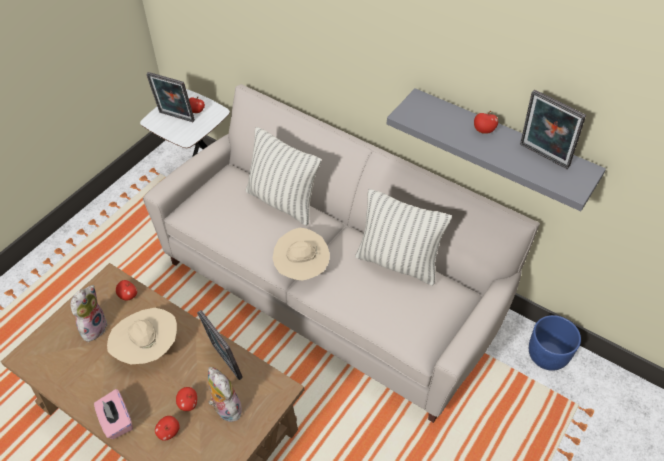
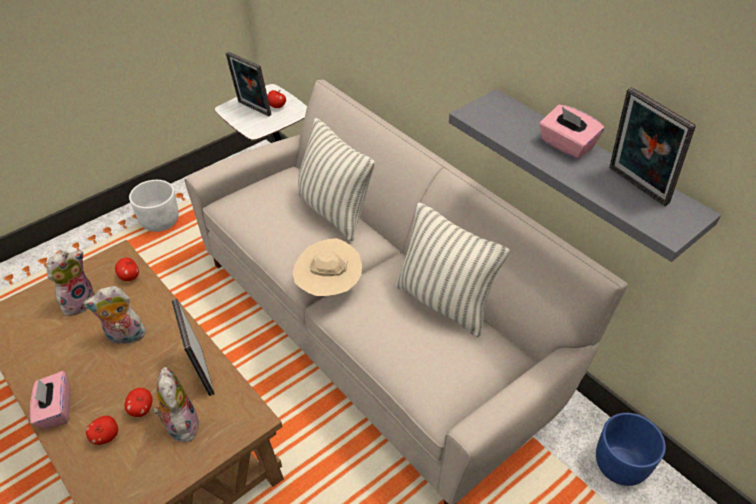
camera: 15 degrees right, 5 degrees down
(105, 232) = (160, 221): none -> white planter
(148, 348) = (125, 337): beige hat -> plush toy
(483, 130) = (566, 145): apple -> pink tissue box

